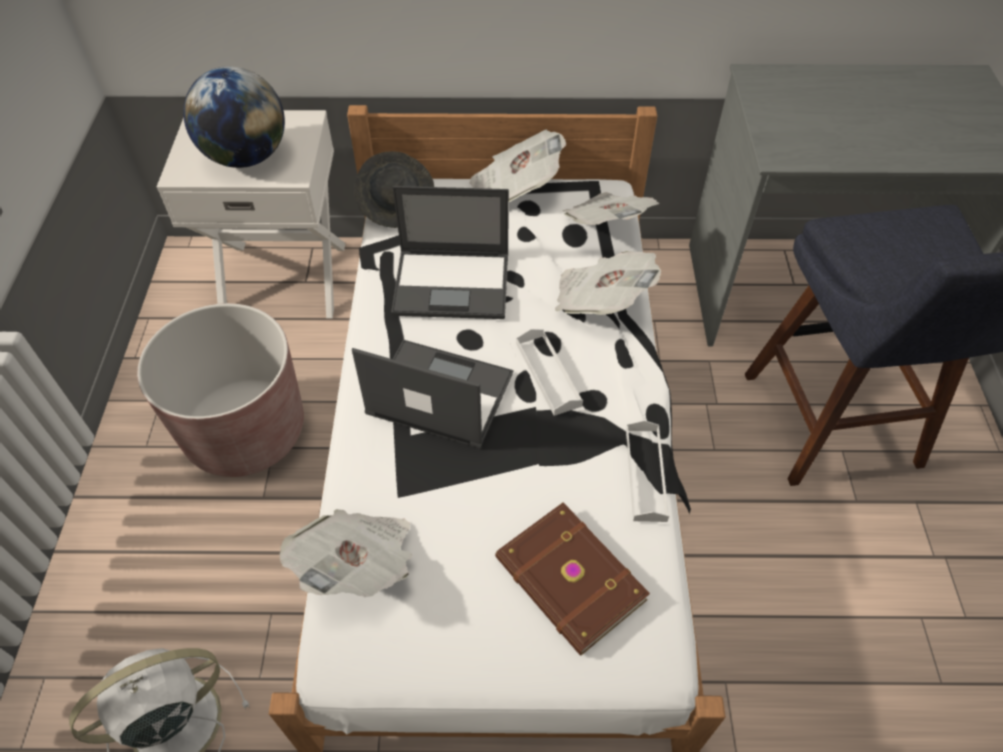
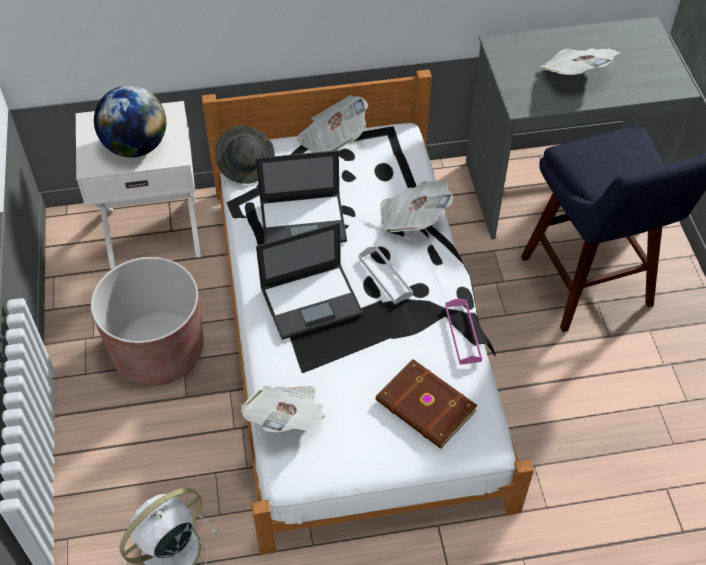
camera: 10 degrees left, 0 degrees up
(438, 393) = (312, 300): laptop -> laptop turned 150 degrees clockwise
(606, 226) = (406, 161): newspaper -> newspaper (575, 74)
(645, 474) = (463, 333): white tray -> pink tray

